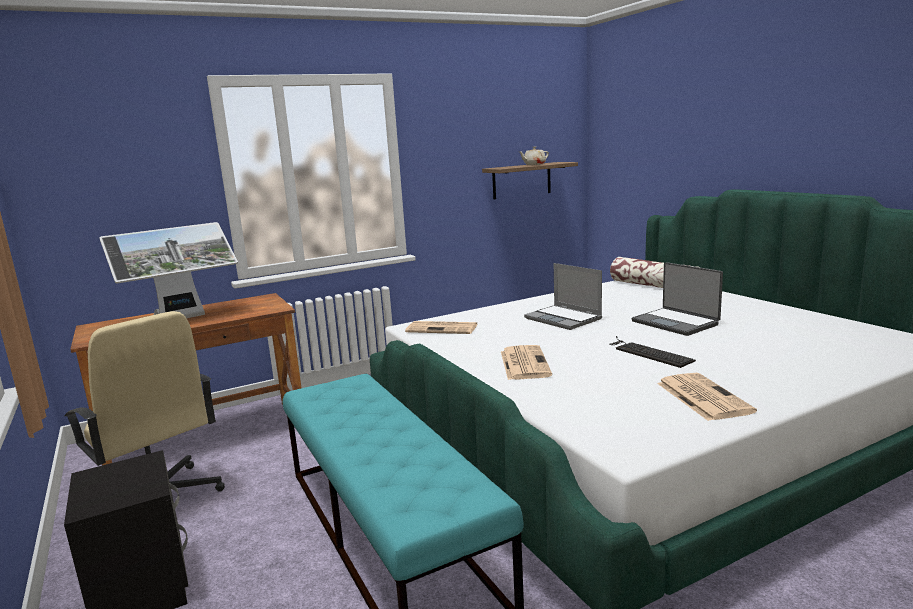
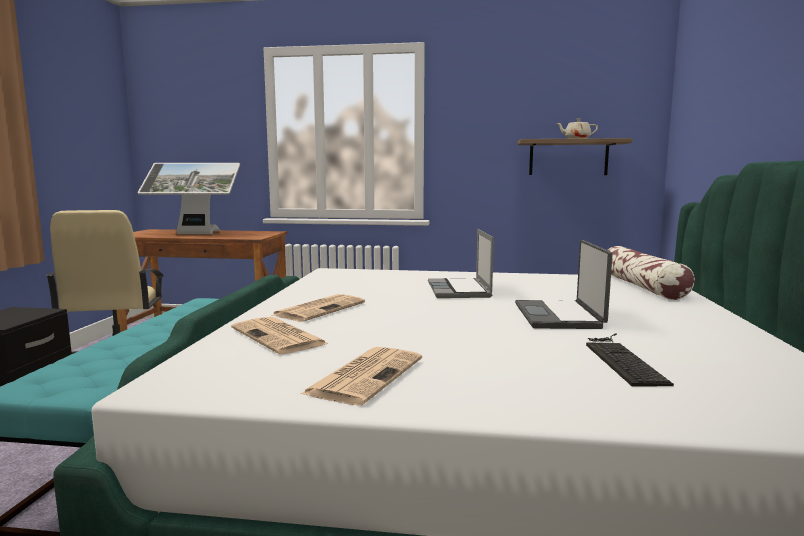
camera: 35 degrees right, 5 degrees down
(443, 328) = (347, 276): newspaper -> newspaper (280, 337)
(646, 352) = (444, 329): keyboard -> keyboard (621, 359)

